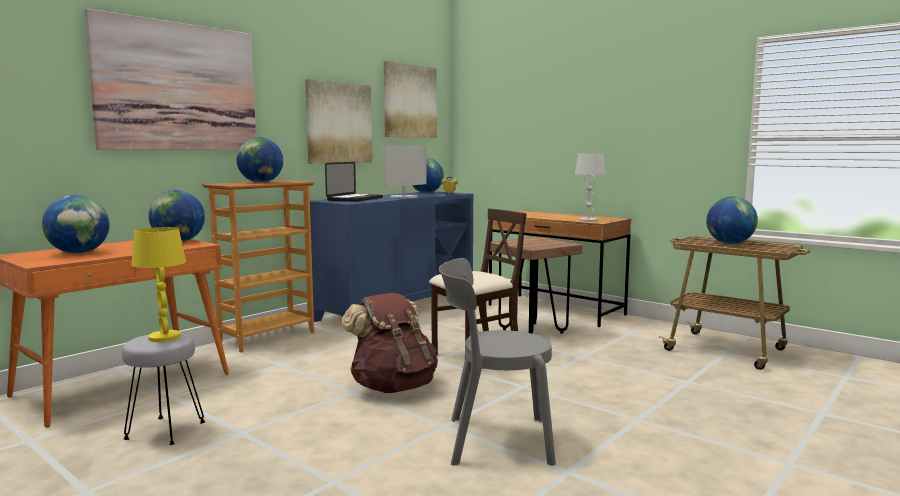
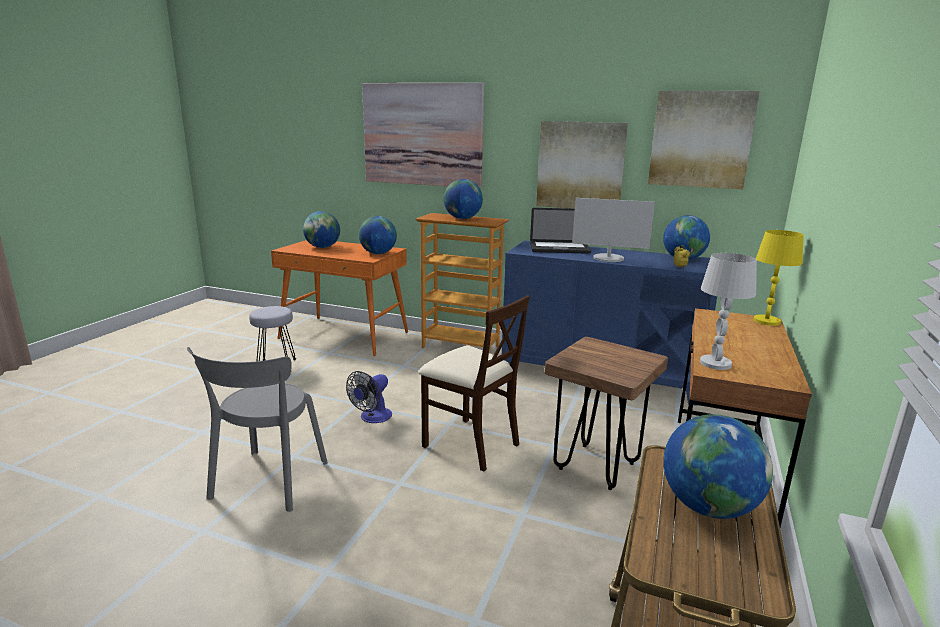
camera: 70 degrees right, 10 degrees up
(164, 337) = (273, 311): yellow table lamp -> yellow table lamp (766, 321)
(393, 387) = (372, 418): brown backpack -> fan
(492, 440) = (267, 483): grey chair -> grey chair turned 150 degrees counterclockwise

